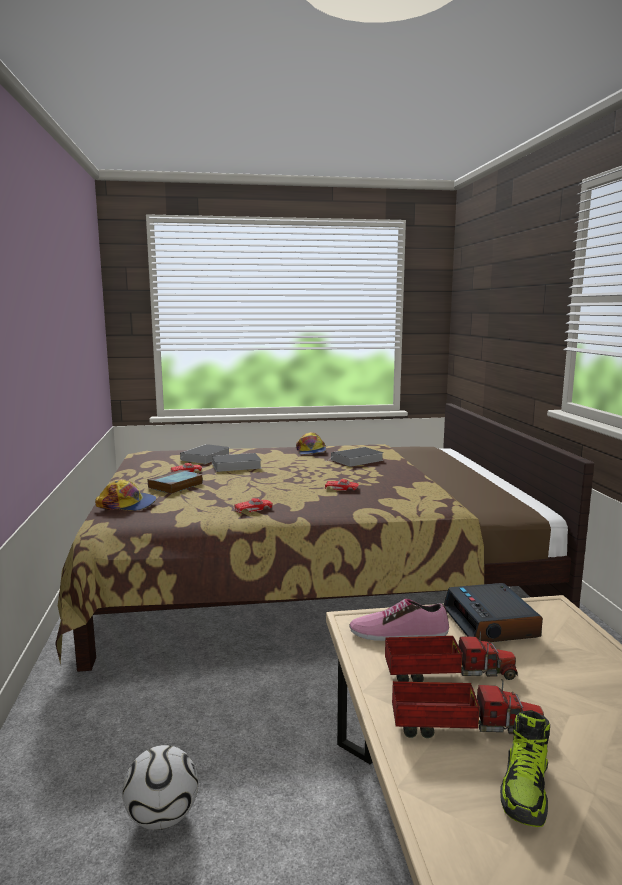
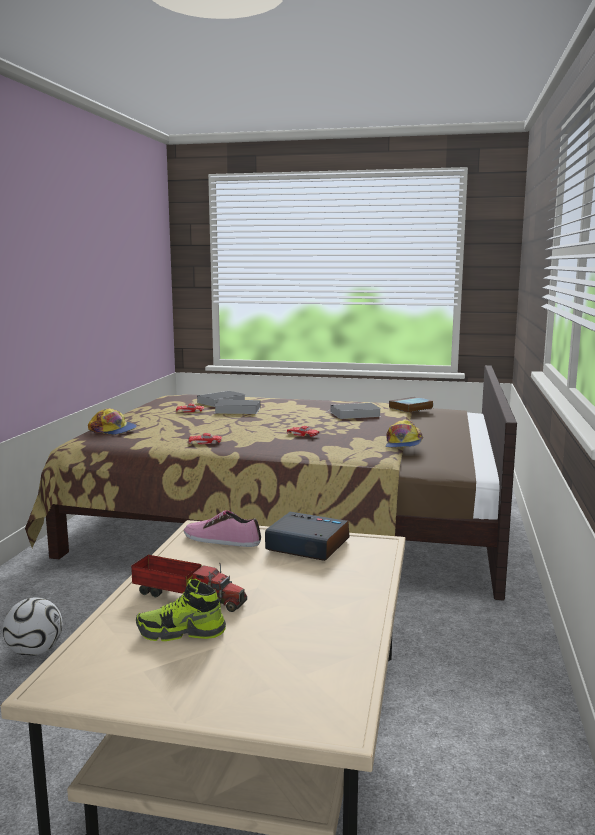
camera: 20 degrees right, 0 degrees up
(175, 486) = (166, 421): book -> book (410, 408)
(311, 451) = (324, 404): cap -> cap (403, 443)
(445, 674) = (221, 568): toy truck -> none
(491, 623) = (306, 545): alarm clock -> alarm clock turned 105 degrees clockwise
(526, 789) = (181, 632): shoe -> shoe turned 45 degrees clockwise

